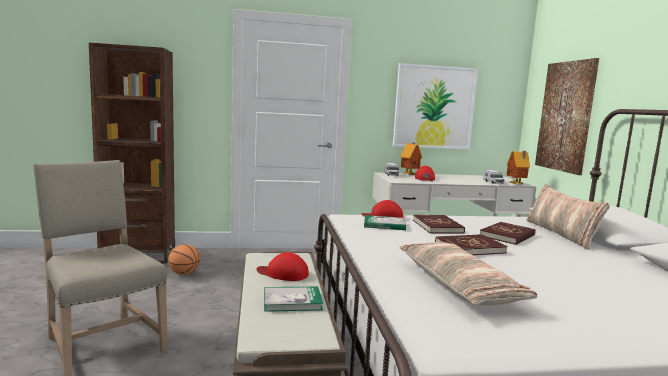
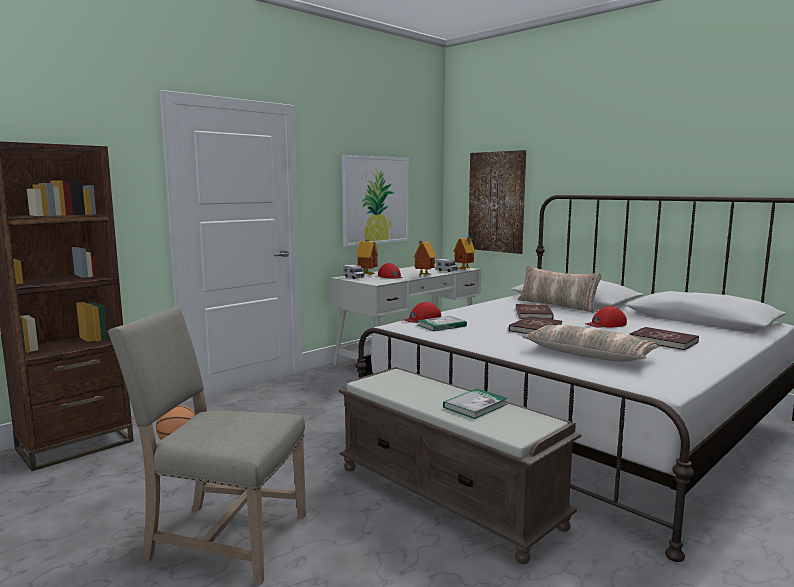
camera: 35 degrees left, 0 degrees up
(283, 273) = (419, 389): red cap -> red cap (605, 324)
(437, 226) = (478, 318): red book -> red book (663, 341)
(457, 182) = (423, 275): none -> toy house

